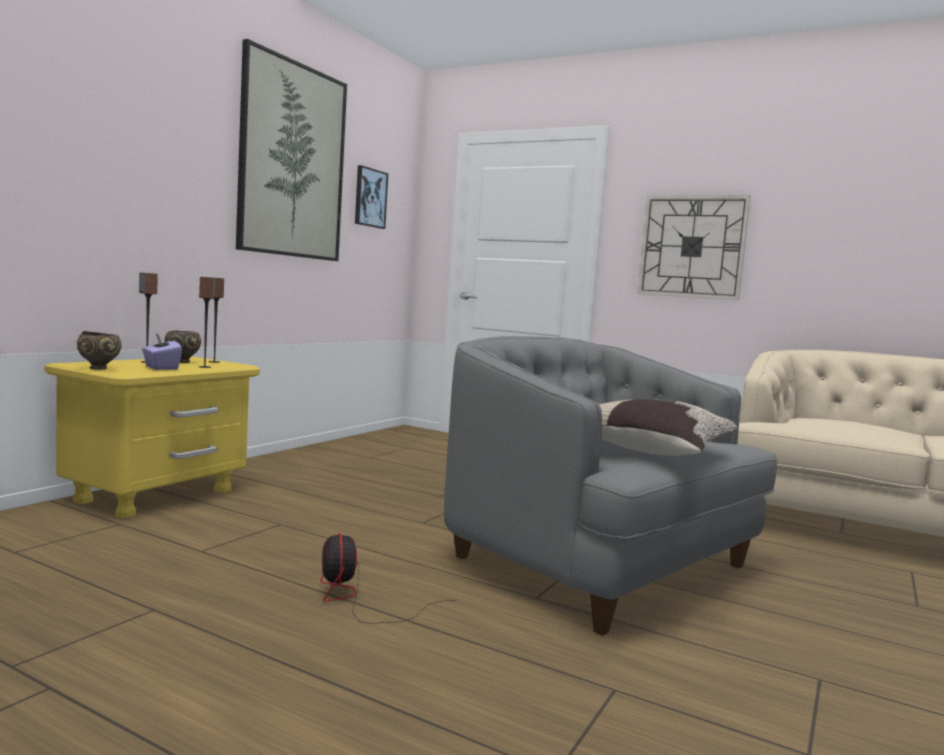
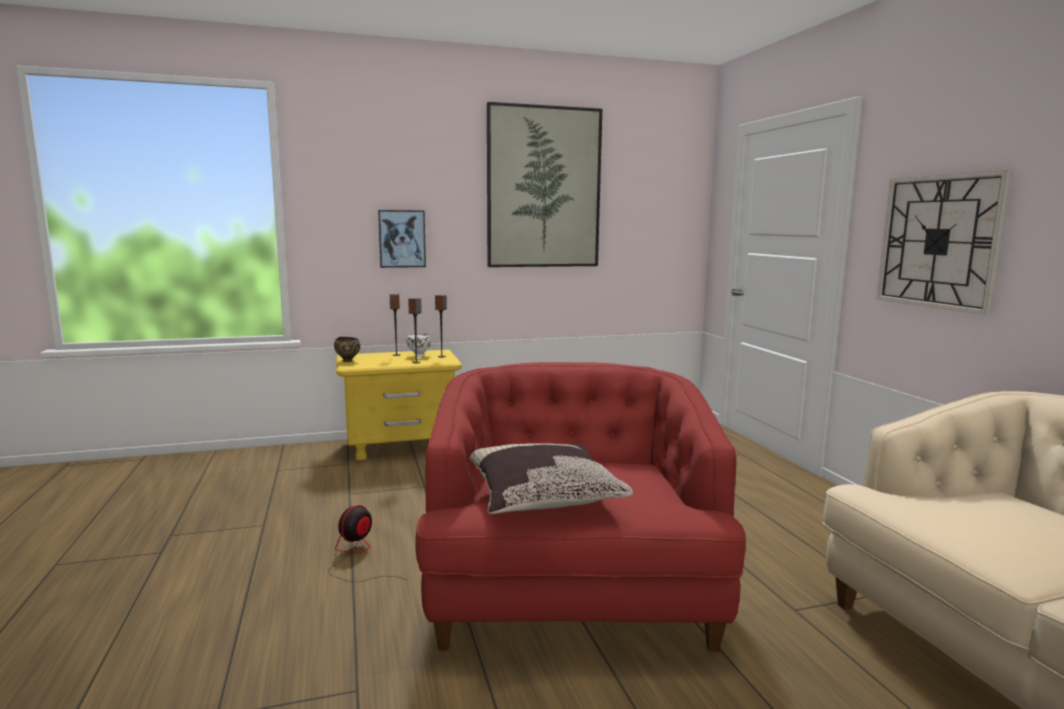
camera: 45 degrees right, 5 degrees up
(161, 368) = (385, 362): purple tissue box -> none
(182, 362) = (419, 356): brown bowl -> white bowl
(370, 198) = (640, 204): picture -> picture (402, 238)
(596, 564) = (571, 592): grey armchair -> red armchair

